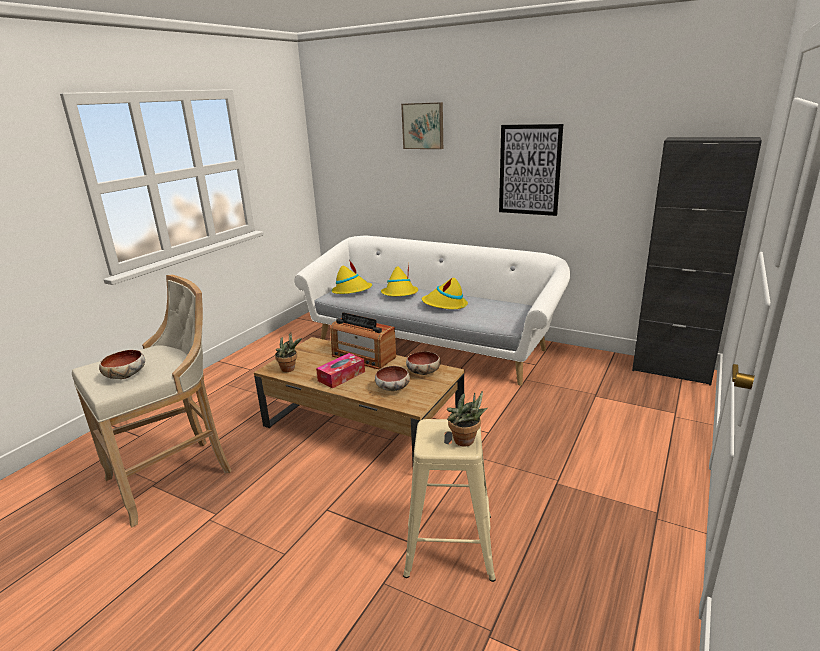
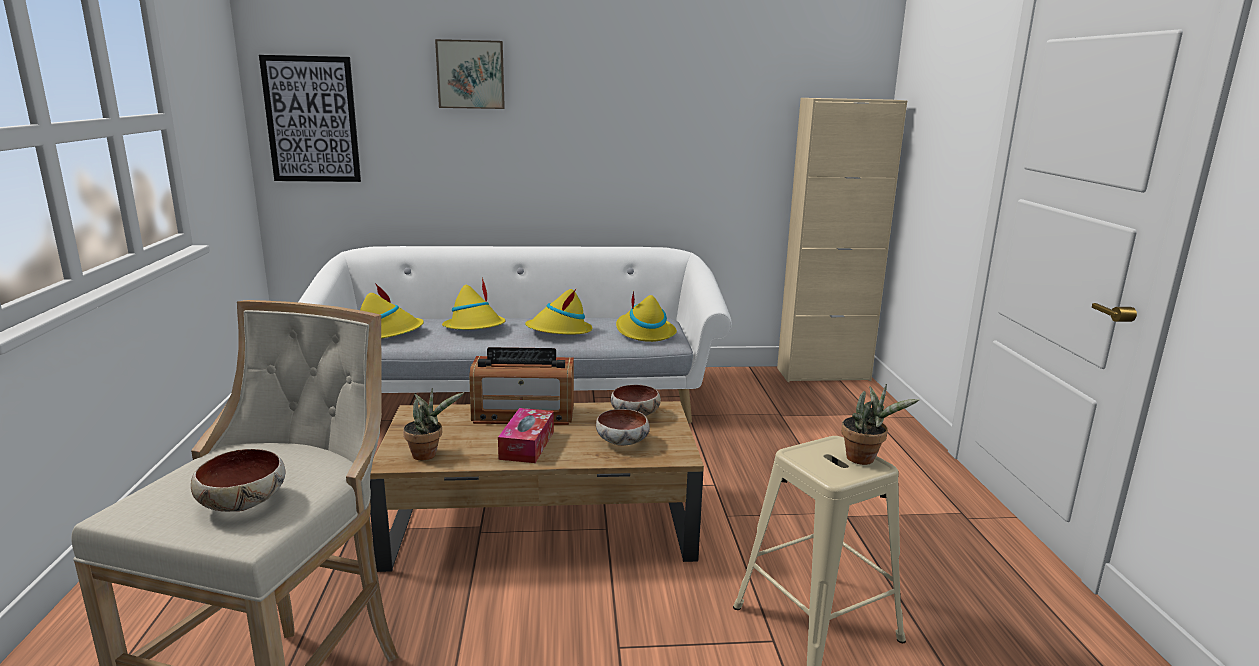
camera: 35 degrees left, 5 degrees down
(499, 315) = (644, 332): none -> yellow hat
(529, 170) = (634, 138): picture -> picture (312, 120)
(671, 371) = (823, 374): black cabinet -> beige cabinet

